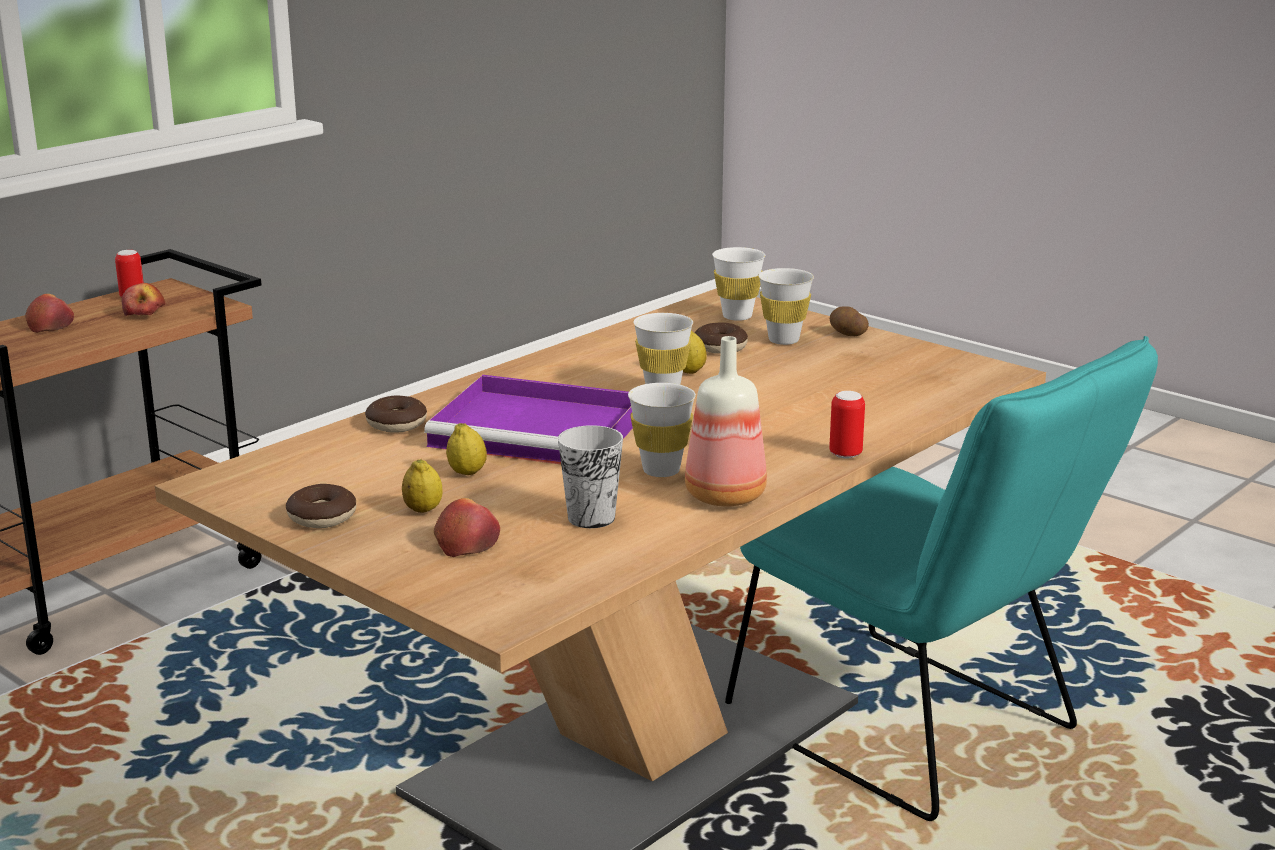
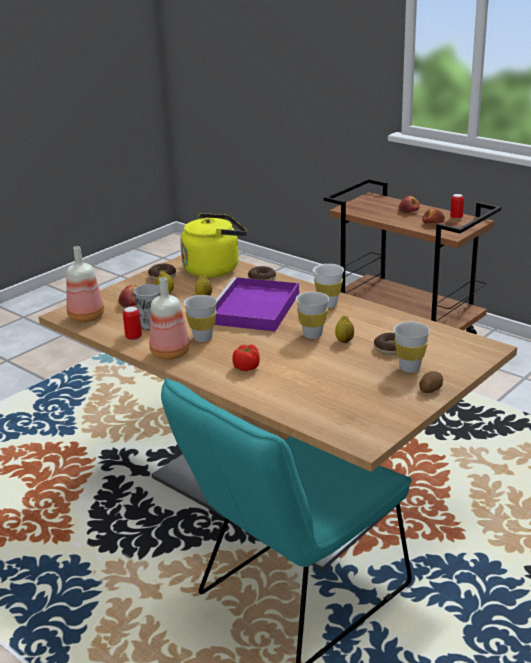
camera: 90 degrees right, 5 degrees up
(310, 465) = (214, 269): none -> yellow kettle
(525, 591) = (85, 317): none -> bottle
(737, 316) = (453, 353): white cup -> white cup (328, 304)
(782, 436) = (247, 367): none -> tomato
(845, 454) = (221, 384): can -> can (133, 337)

